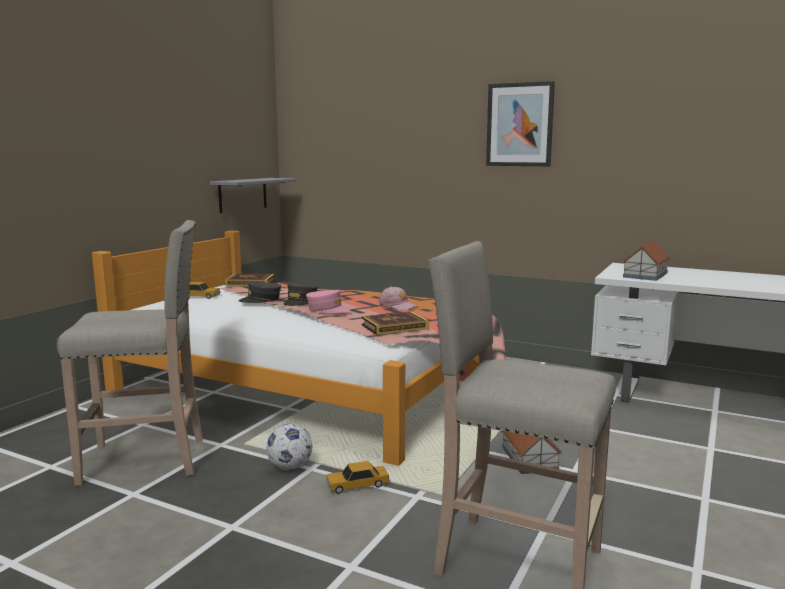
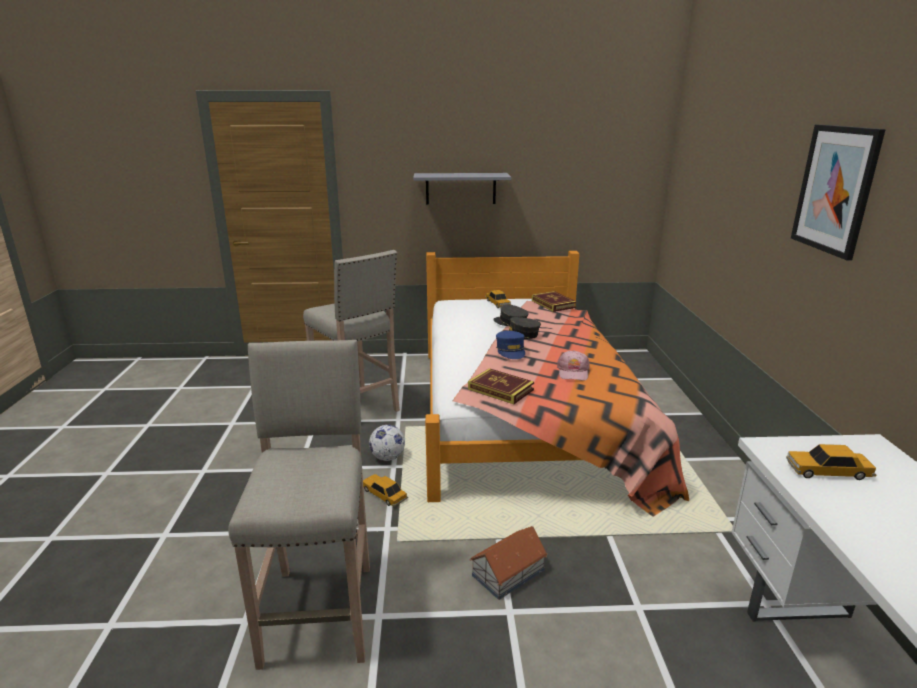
camera: 60 degrees right, 10 degrees up
(243, 194) = (605, 218): grey shelf -> grey shelf (460, 188)
(327, 309) = (511, 351): pink cap -> blue cap
(646, 275) = (827, 471): toy house -> toy car

